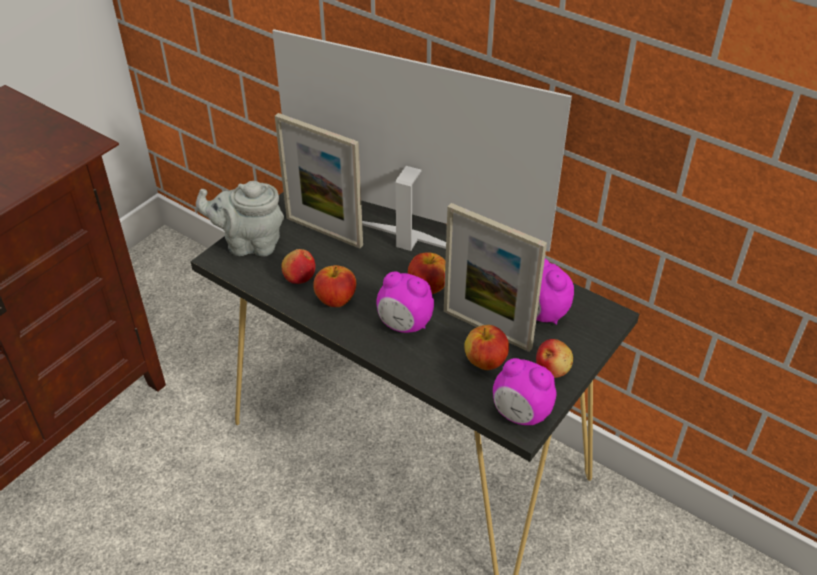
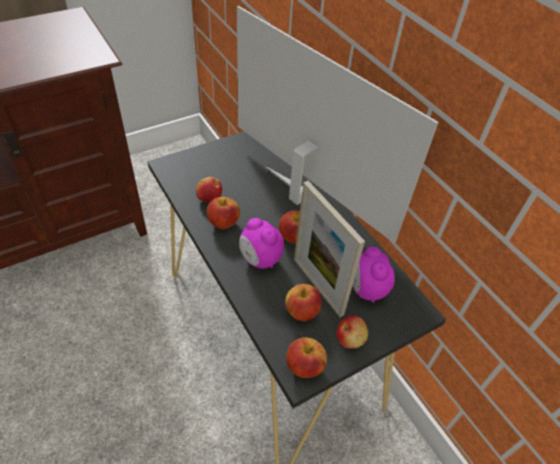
camera: 20 degrees right, 5 degrees up
(249, 244) = (192, 162): grey teapot -> none
(324, 231) = (246, 170): picture frame -> none
(521, 414) = (304, 366): alarm clock -> apple

